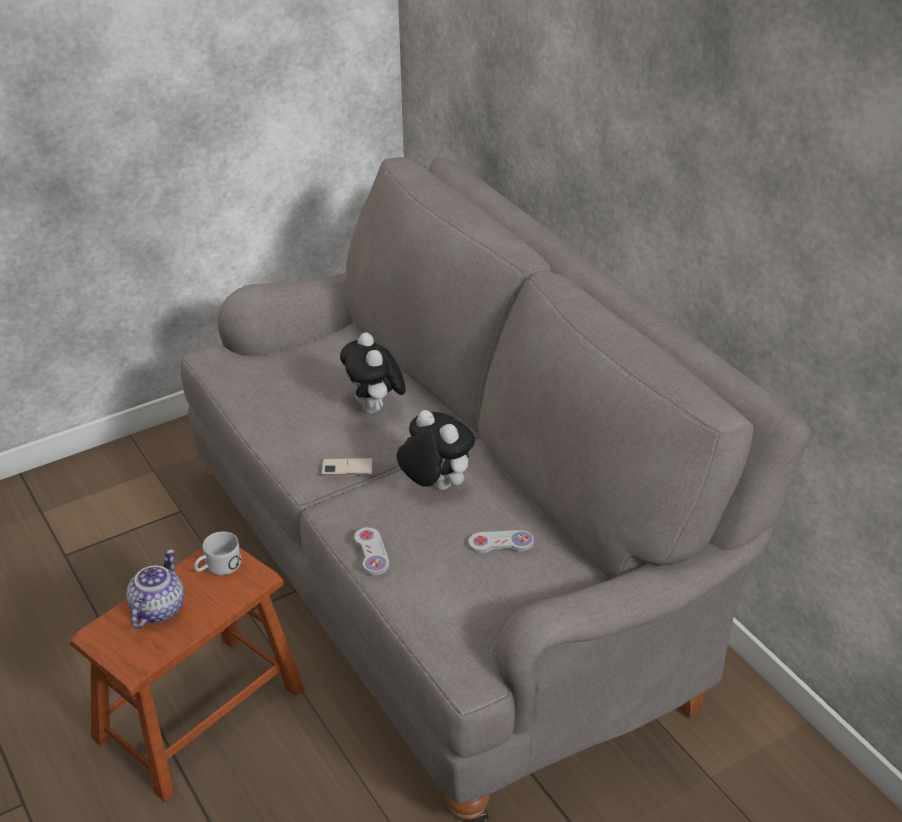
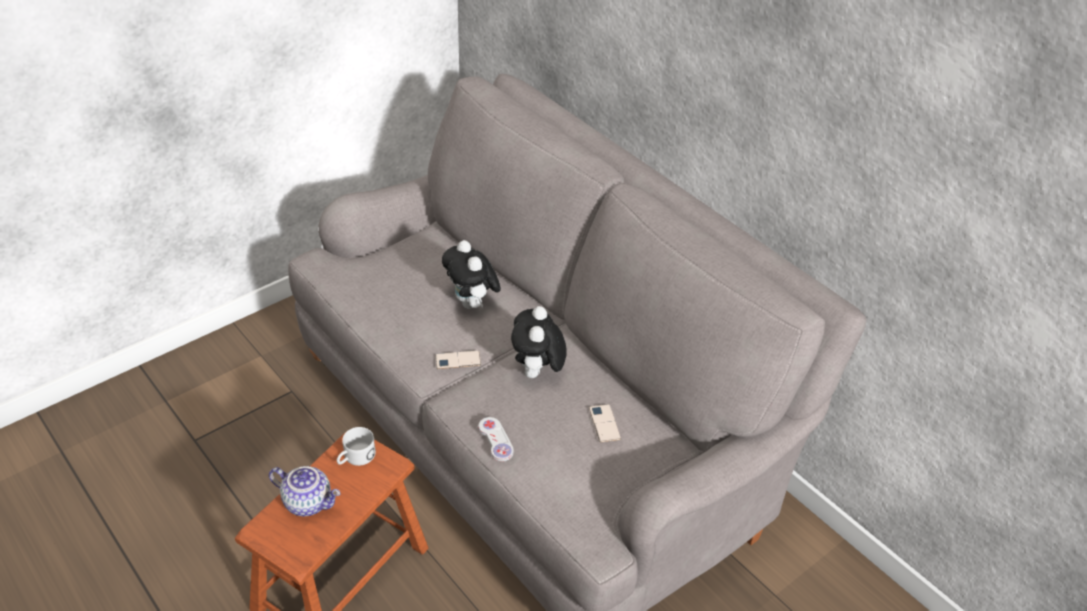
camera: 10 degrees left, 5 degrees up
(157, 609) = (309, 502): teapot -> teapot turned 105 degrees clockwise
(435, 486) = (537, 373): plush toy -> plush toy turned 120 degrees counterclockwise
(501, 543) = (604, 423): white game controller -> phone

